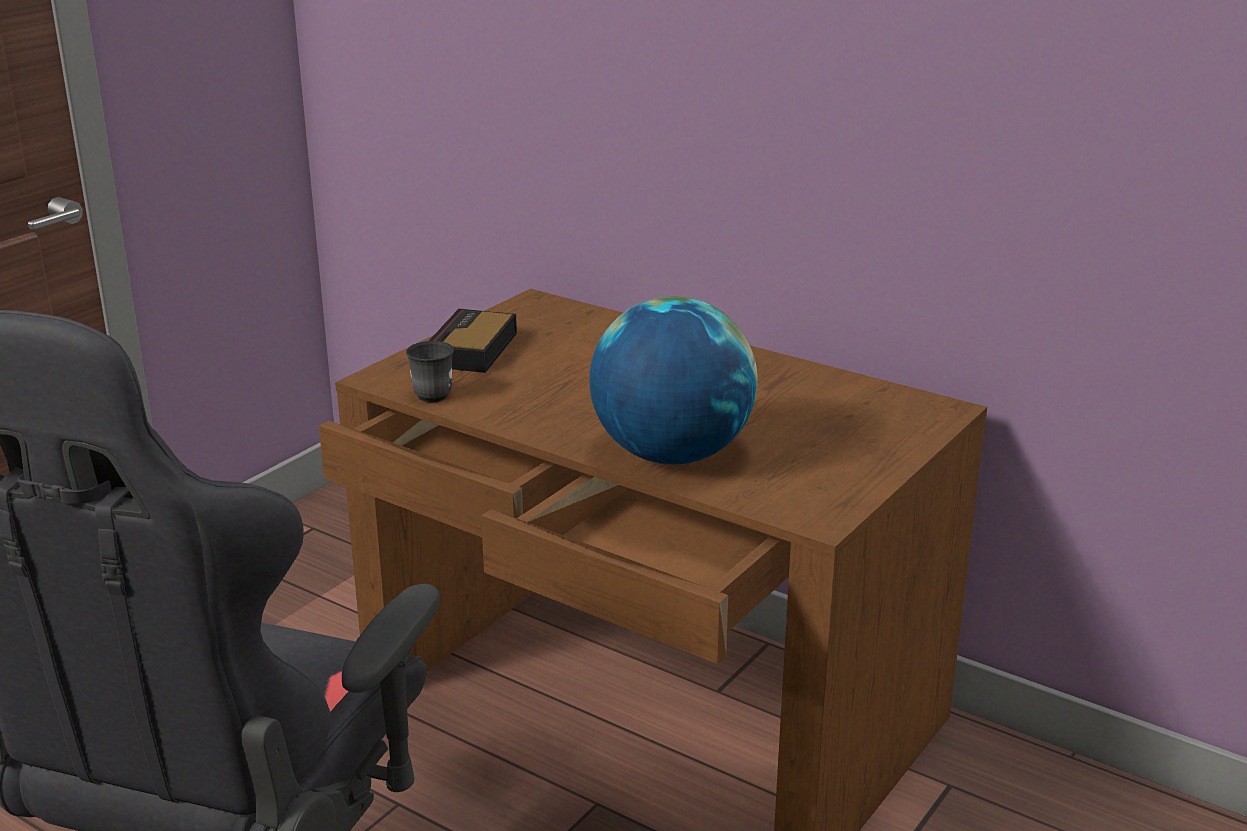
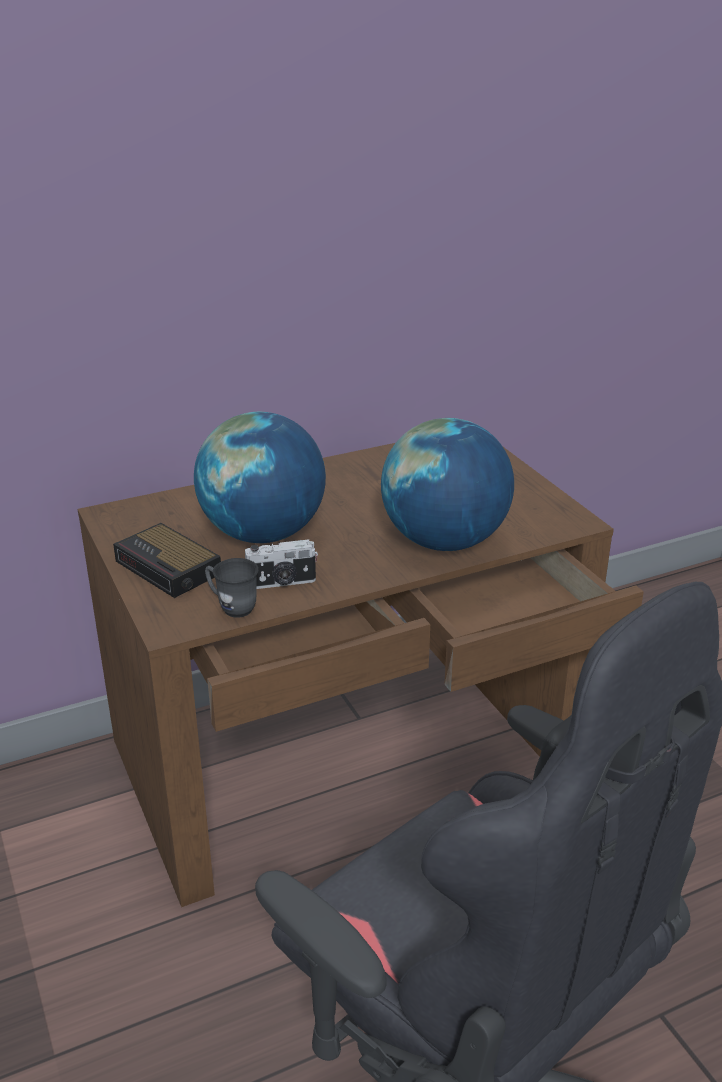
camera: 60 degrees left, 5 degrees up
(497, 401) = (281, 583): none -> camera
(577, 368) = (263, 534): none -> globe

